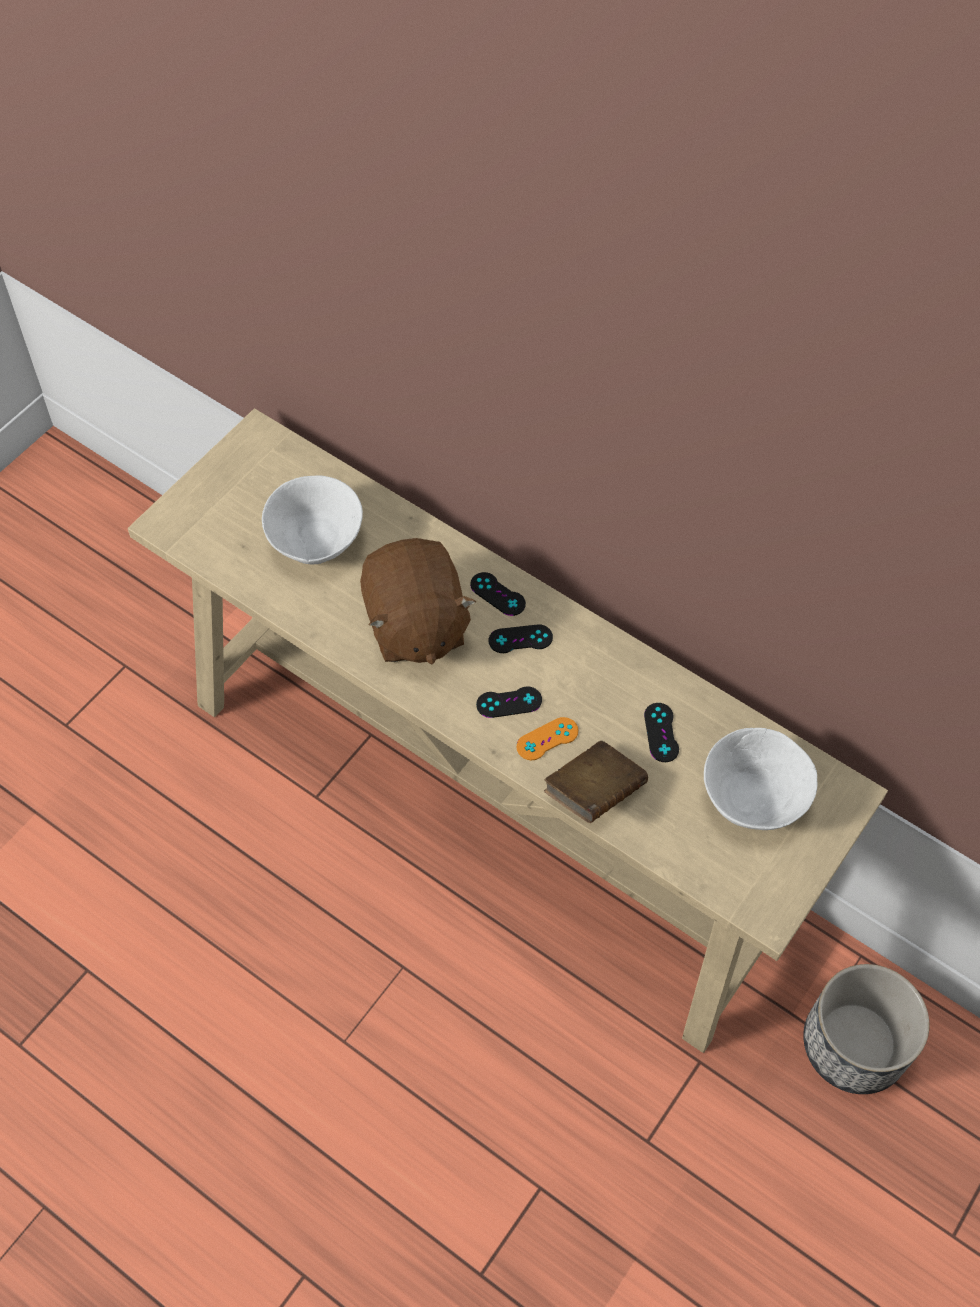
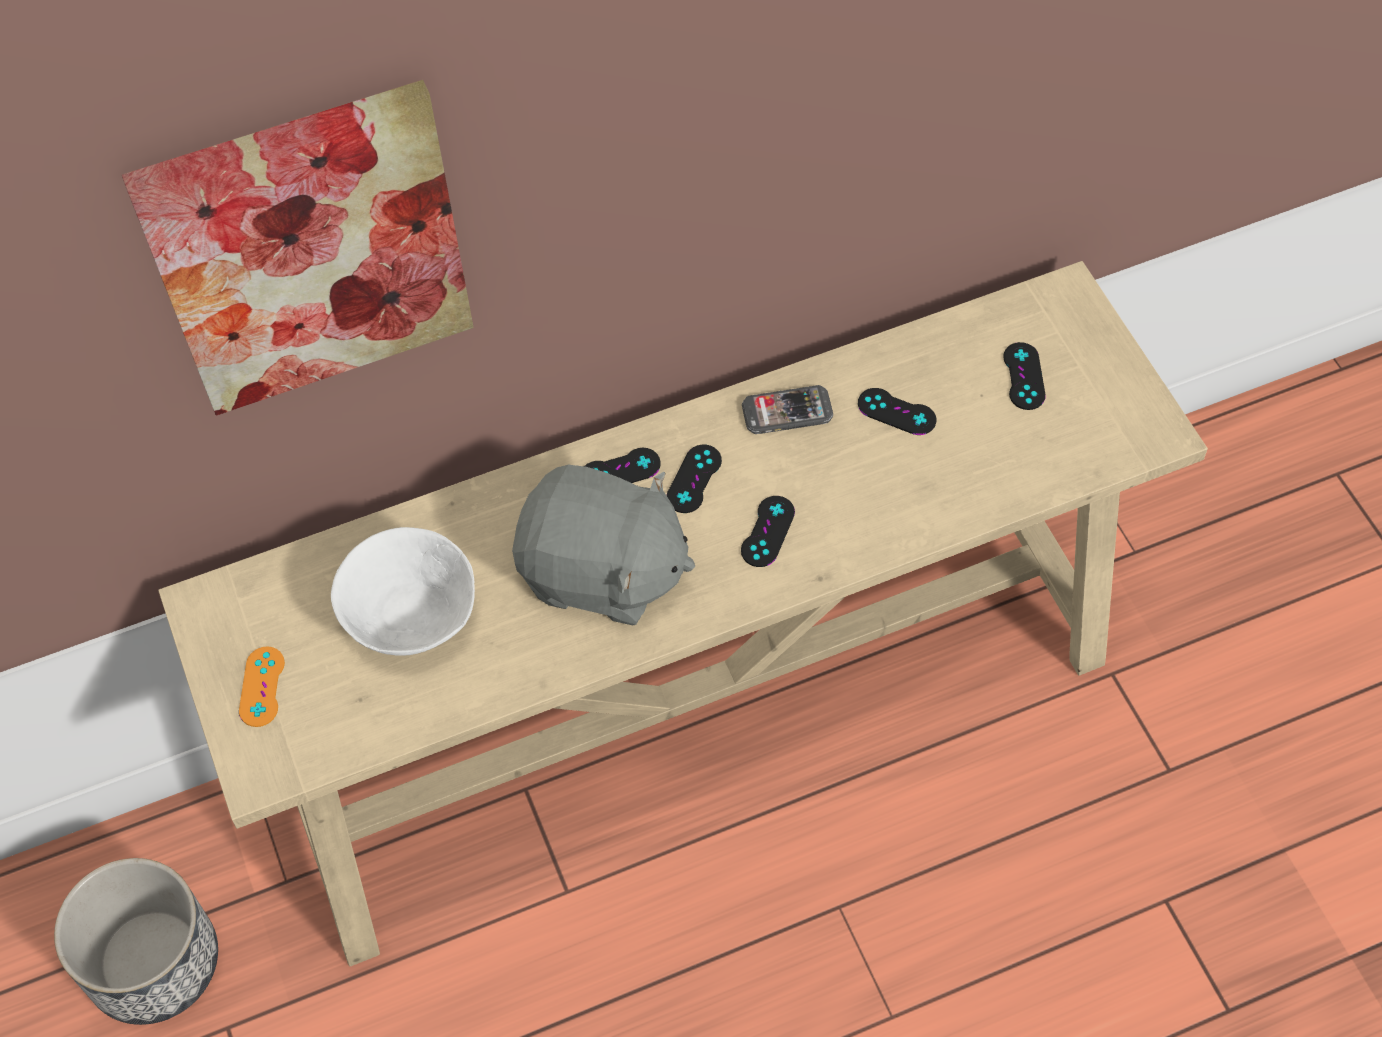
camera: 55 degrees left, 0 degrees up
(381, 275) = (310, 250): none -> picture
(414, 625) = (603, 573): brown plush toy -> grey plush toy
(547, 739) = (837, 519): orange game controller -> orange game controller (262, 687)
(593, 792) = (929, 510): brown book -> none
(613, 666) = (787, 411): none -> phone
(752, 799) = (1024, 376): white bowl -> black game controller
(853, 1043) = (1168, 527): planter -> planter (152, 962)

